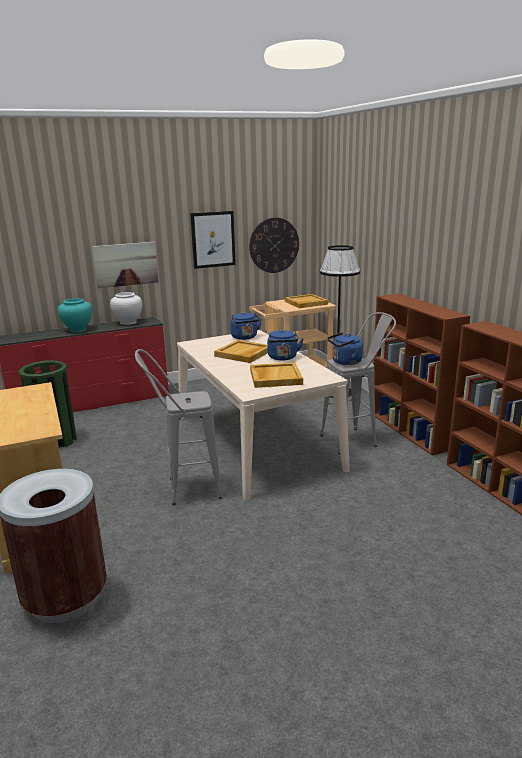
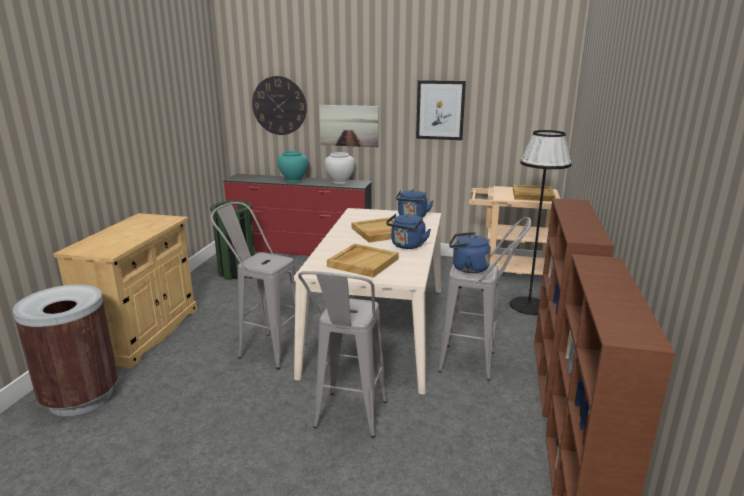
camera: 35 degrees right, 0 degrees up
(274, 245) = (513, 124): wall clock -> wall clock (279, 105)
(326, 509) = (348, 422): none -> grey stool

